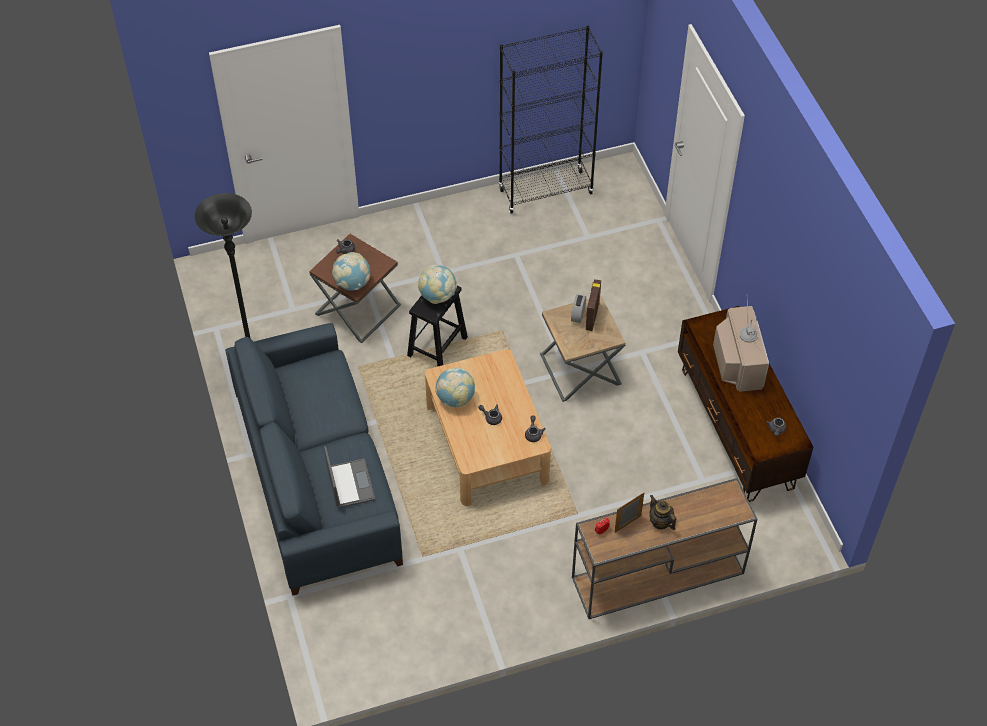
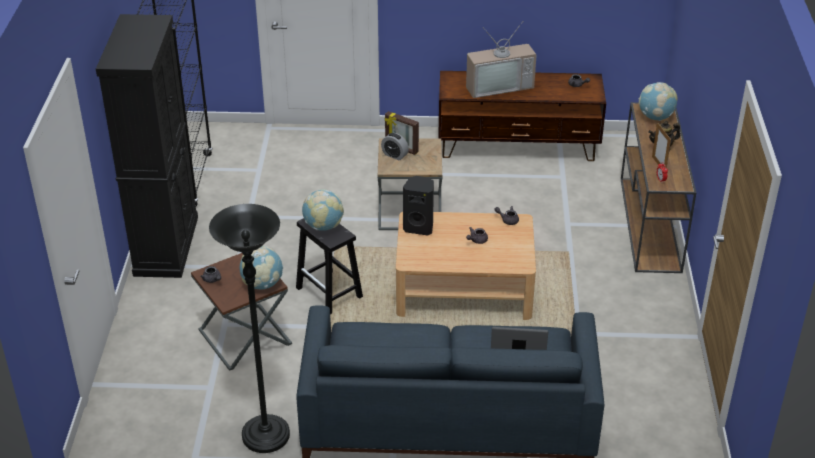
camera: 70 degrees left, 15 degrees down
(450, 215) = (166, 245): none -> black cabinet
(455, 399) = (442, 257): globe -> globe (655, 117)
(491, 369) = (419, 227): none -> black speaker
(737, 361) = (498, 85): television -> television turned 150 degrees clockwise

